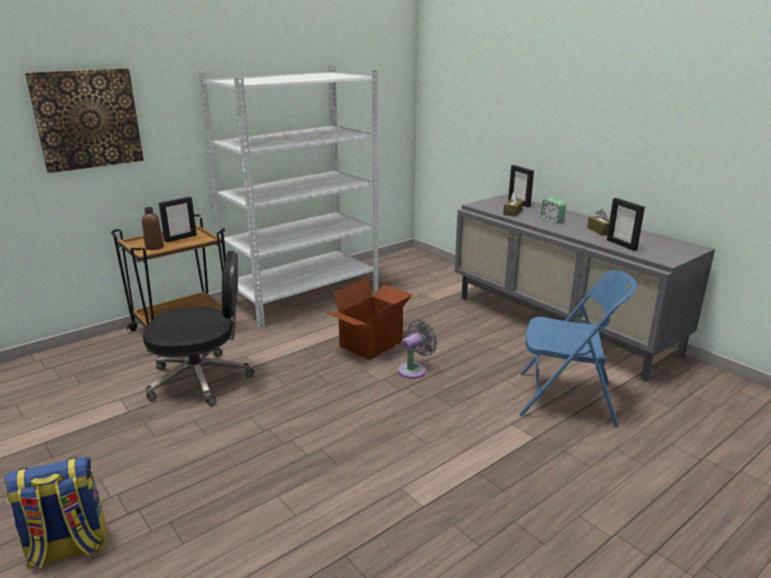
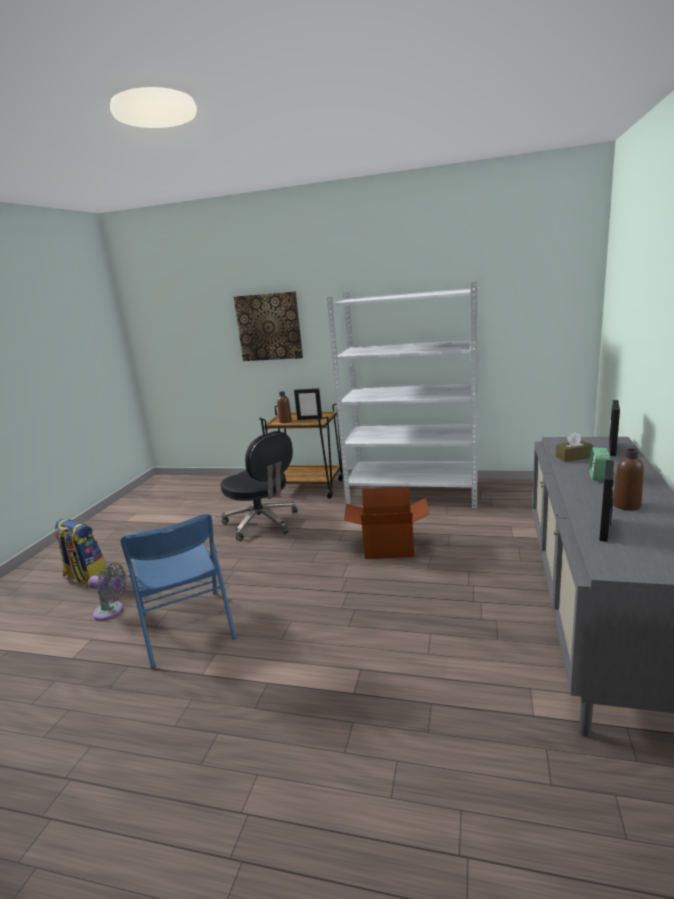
camera: 55 degrees right, 5 degrees down
(414, 369) = (379, 583): grey fan -> grey fan (111, 611)
(566, 398) = (449, 685): blue chair -> blue chair (187, 627)
(600, 231) = (626, 505): brown tissue box -> brown bottle

